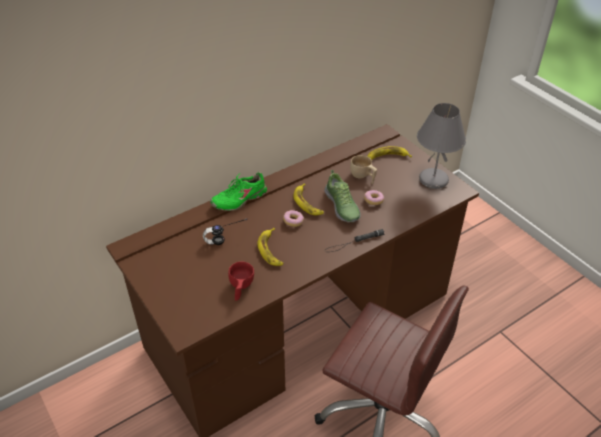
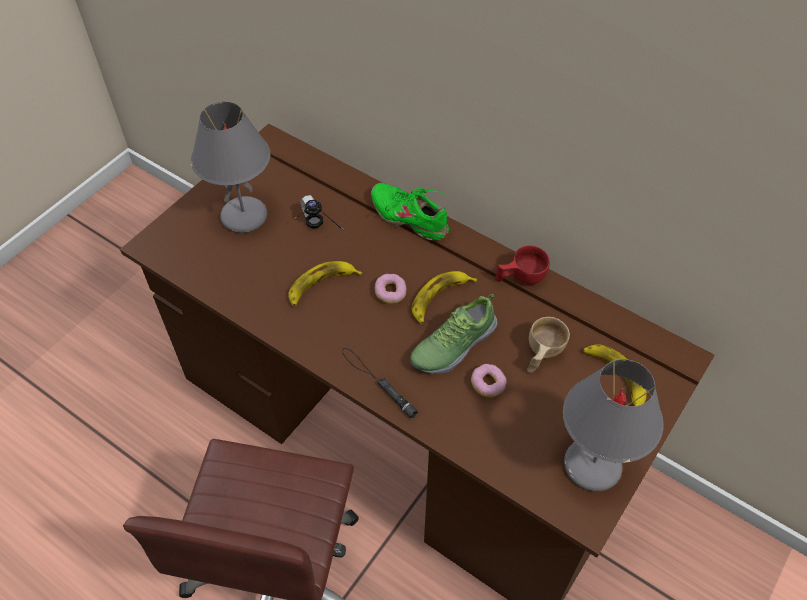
camera: 70 degrees right, 10 degrees up
(189, 275) = (244, 216): none -> grey table lamp
(240, 288) = (239, 275): red cup -> red cup (520, 278)

